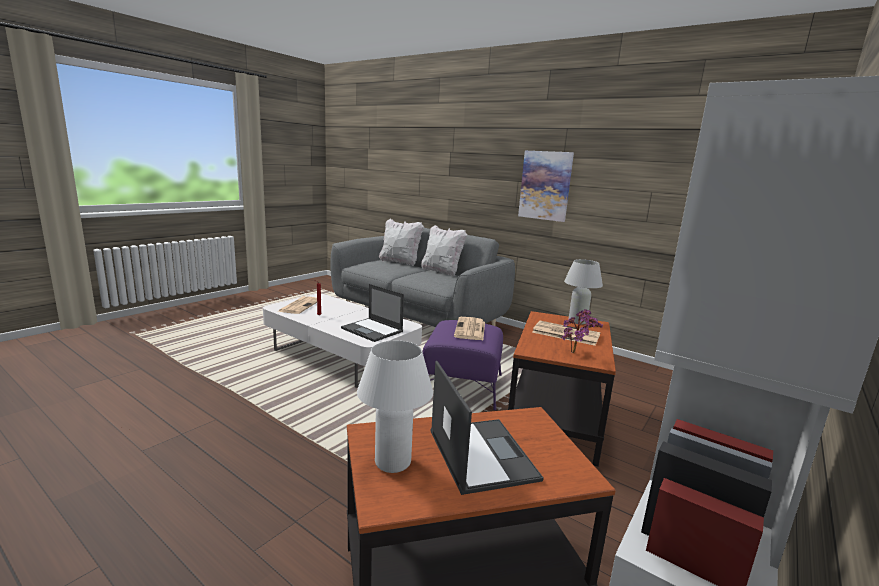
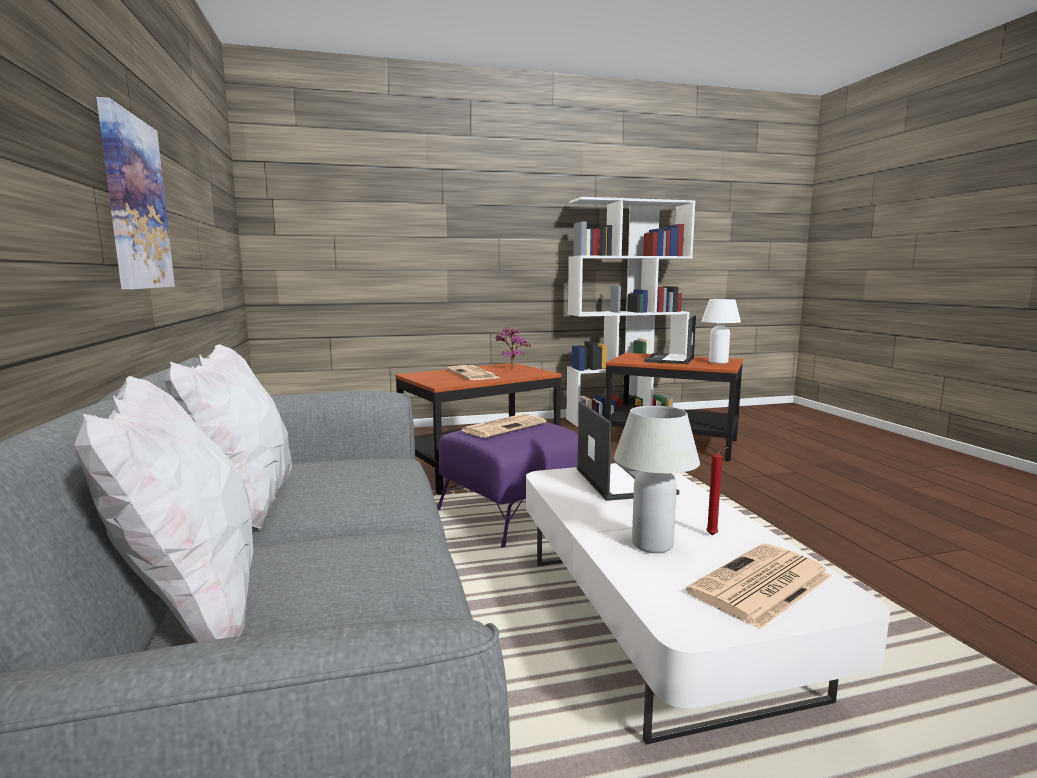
camera: 140 degrees left, 5 degrees down
(577, 321) = (425, 377): white table lamp -> white table lamp (652, 545)

